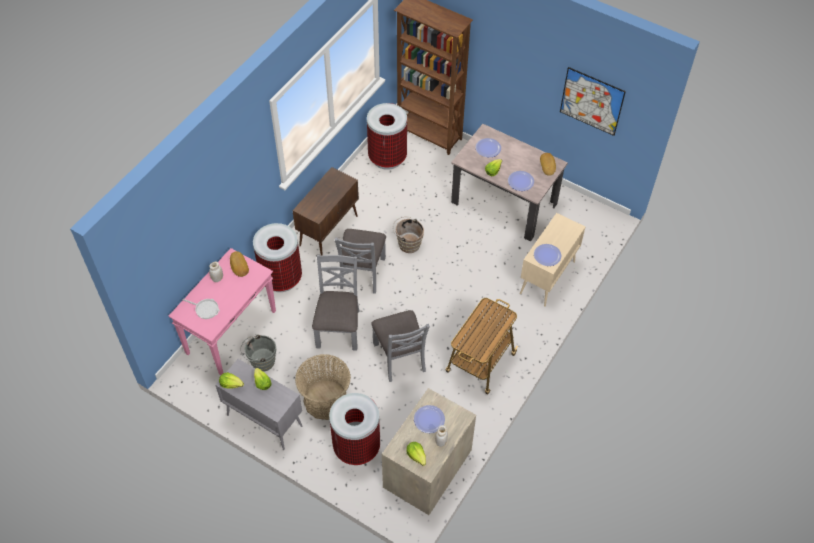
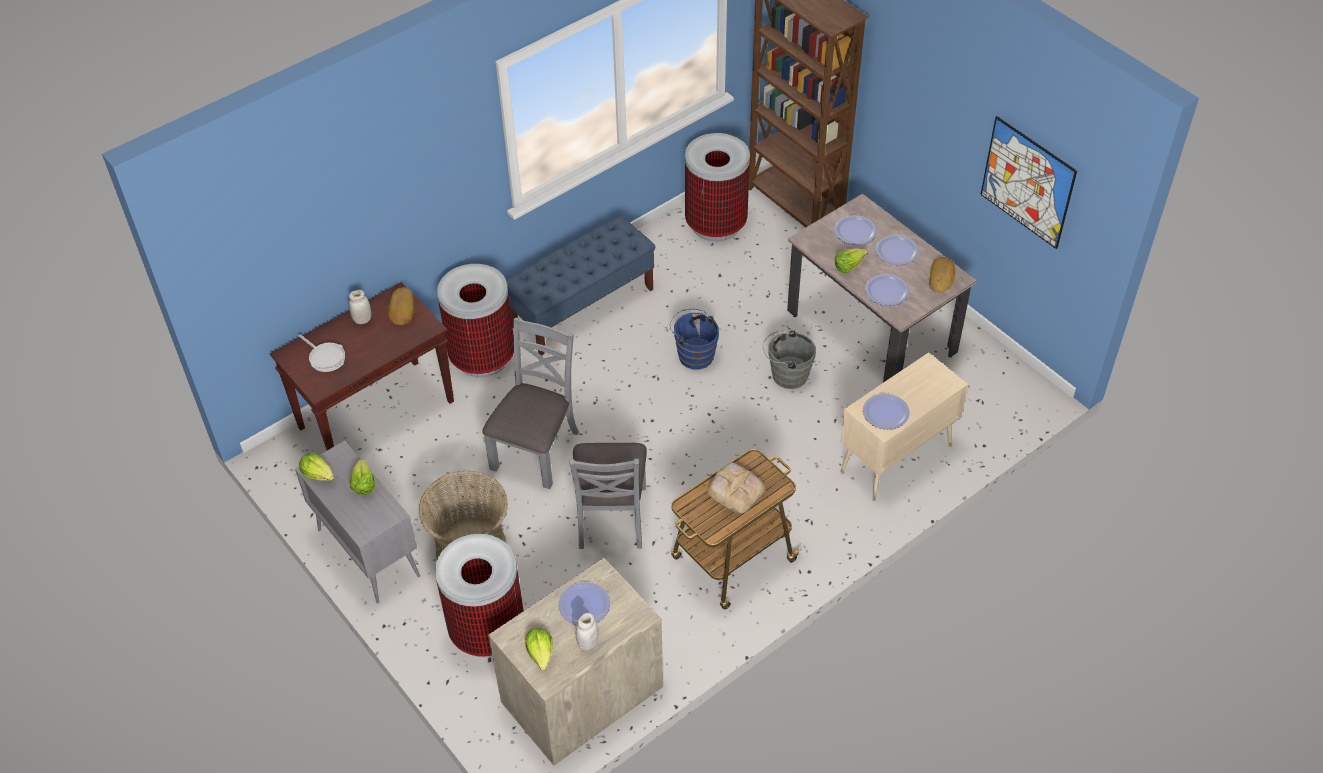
camera: 20 degrees right, 5 degrees down
(231, 331) = (377, 414): pink console table -> brown console table
(261, 361) = (400, 467): grey bucket -> grey bucket (786, 375)
(329, 230) = (582, 307): brown cabinet -> blue bench
(362, 273) = (605, 379): grey chair -> none
(407, 243) = (694, 354): brown bucket -> blue bucket
(483, 325) = (735, 489): none -> bread
(516, 155) = (896, 251): none -> plate

